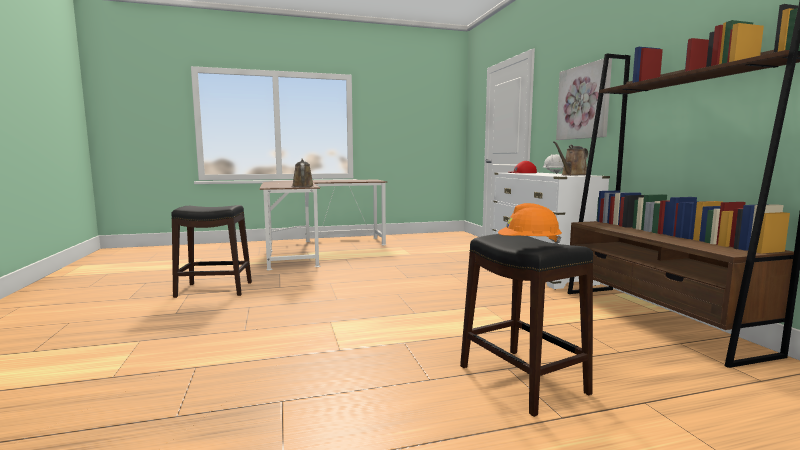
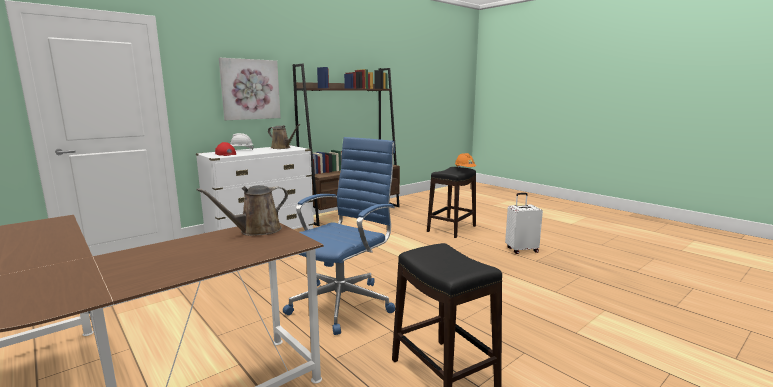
camera: 115 degrees left, 5 degrees up
(340, 281) = (344, 303): none -> blue office chair
(340, 410) = (521, 250): none -> white suitcase

